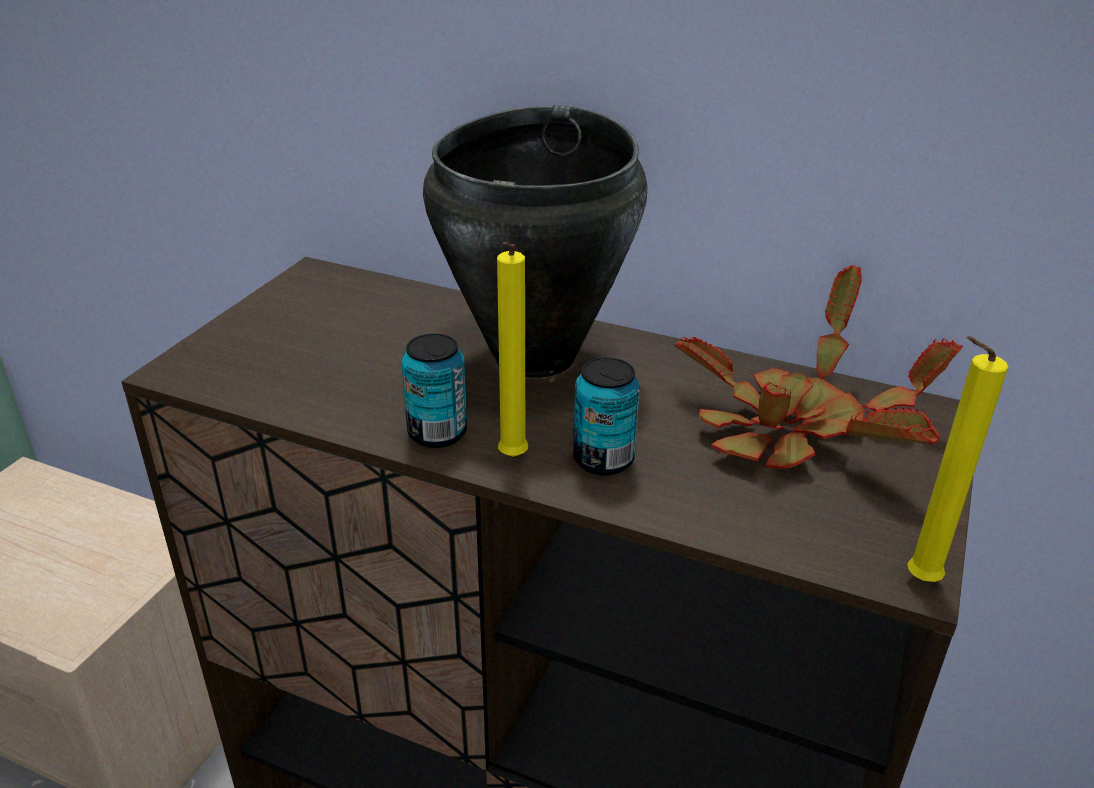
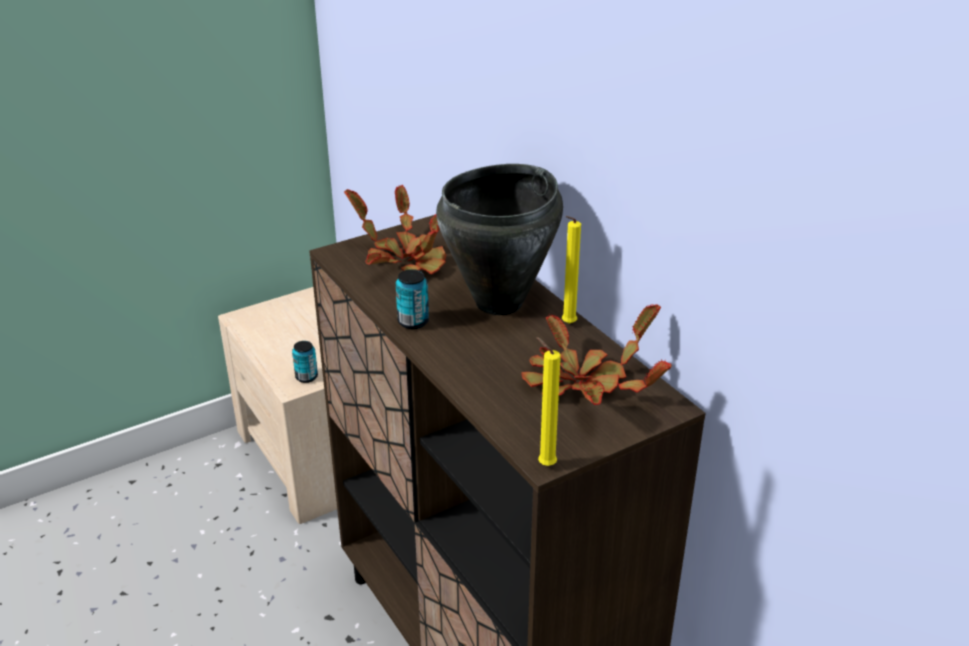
camera: 35 degrees right, 0 degrees up
(313, 337) = (407, 257): none -> potted plant
(511, 460) = (431, 345): yellow candle -> yellow candle (567, 324)
(603, 459) = (471, 361): can -> can (306, 377)

